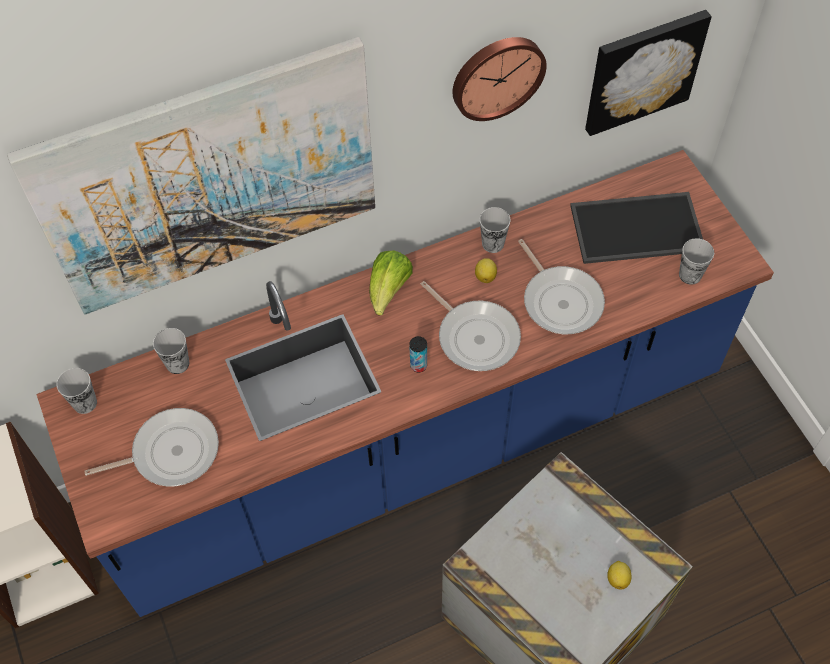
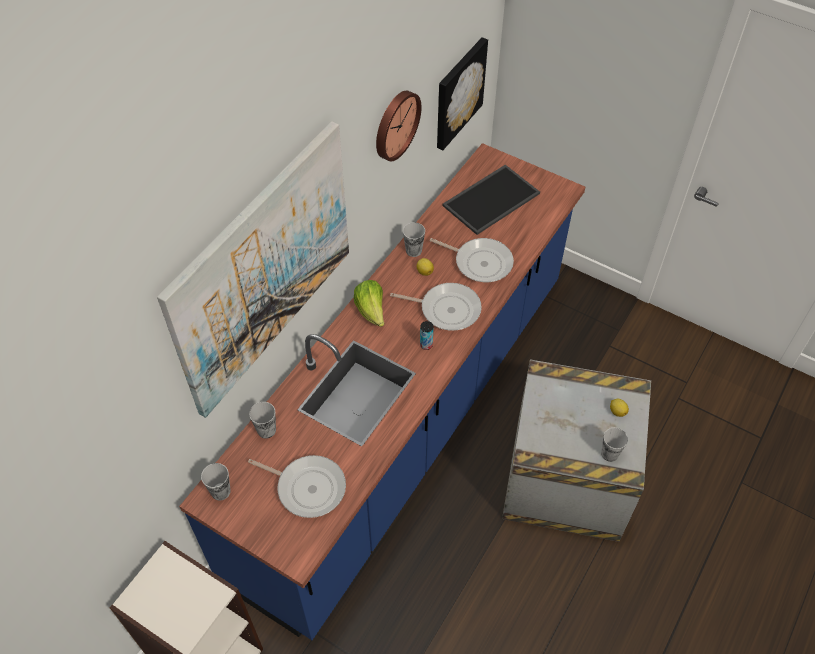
camera: 35 degrees left, 5 degrees down
(170, 452) = (308, 487): frying pan -> frying pan turned 75 degrees clockwise
(690, 275) = (542, 210): cup -> cup (609, 453)

